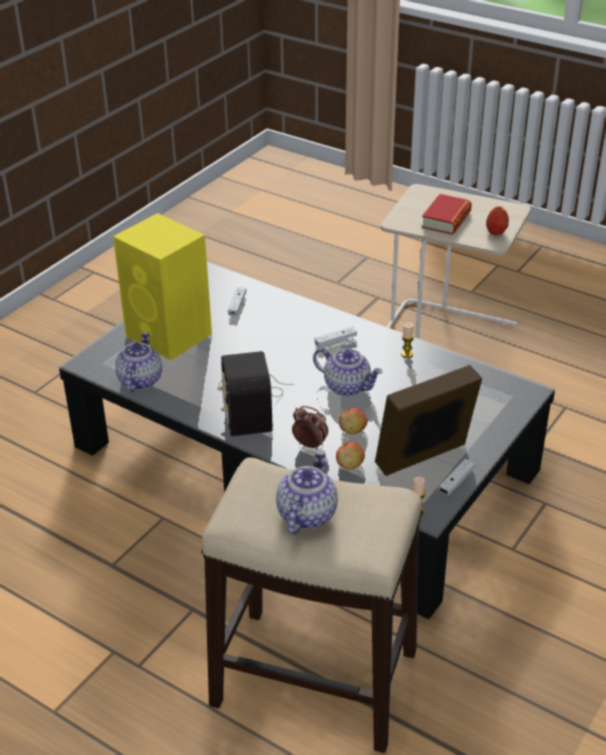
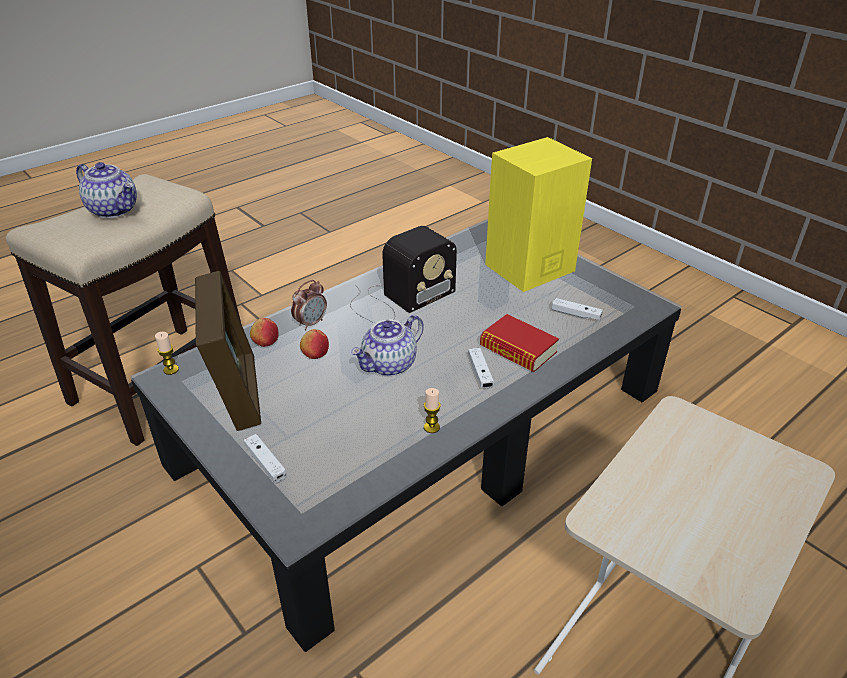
camera: 105 degrees right, 0 degrees up
(139, 380) = (460, 247): teapot -> none
(249, 401) = (399, 299): radio -> radio turned 135 degrees clockwise
(446, 220) = (688, 476): book -> book (518, 349)
(456, 482) = (186, 407): white game controller -> white game controller (265, 463)
(496, 232) = (636, 534): apple -> none

